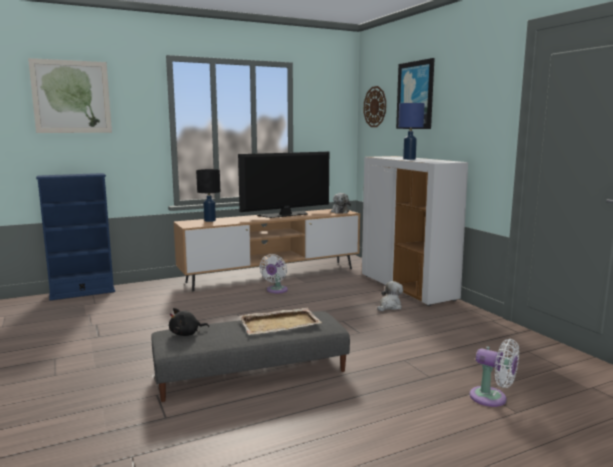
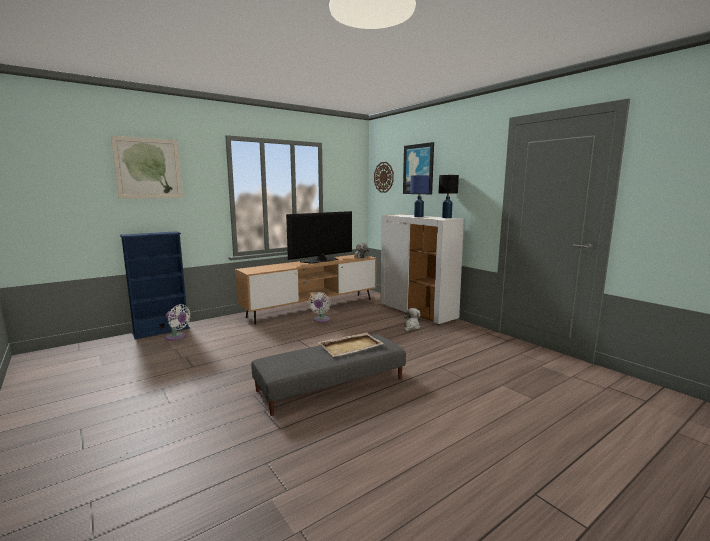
camera: 10 degrees left, 0 degrees up
(186, 334) = (282, 360): black plush toy -> none
(210, 220) = (265, 267): black table lamp -> black table lamp (446, 217)
(492, 398) = (512, 390): white fan -> white fan (177, 337)

